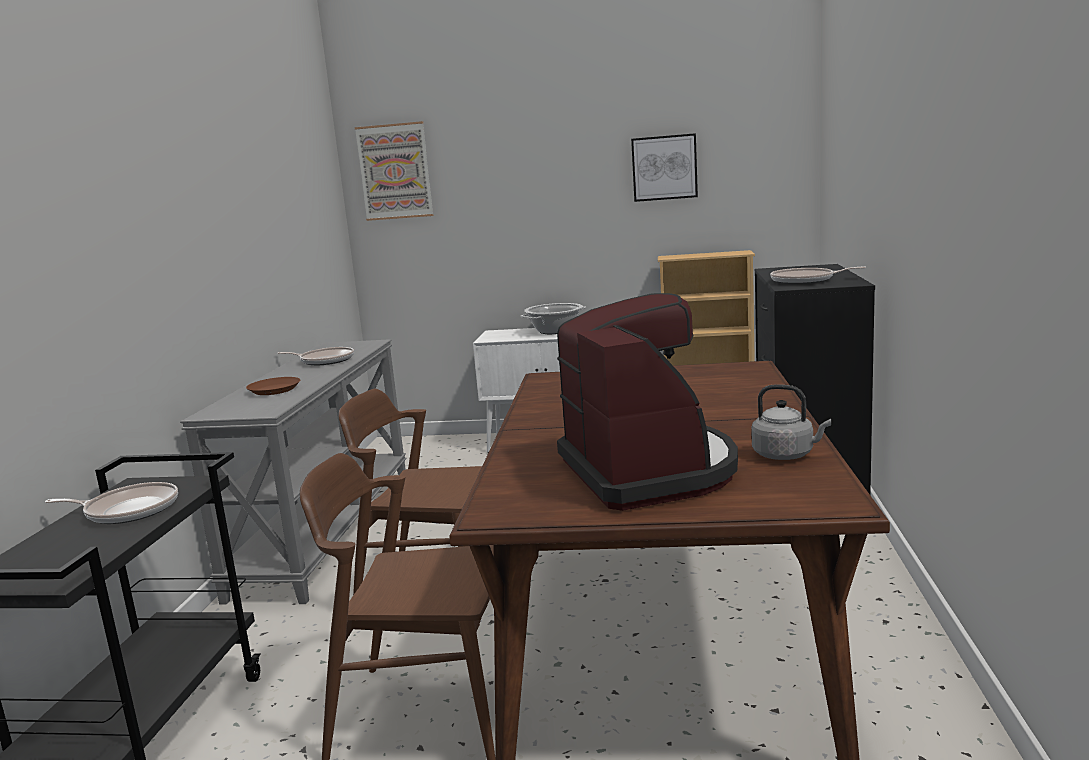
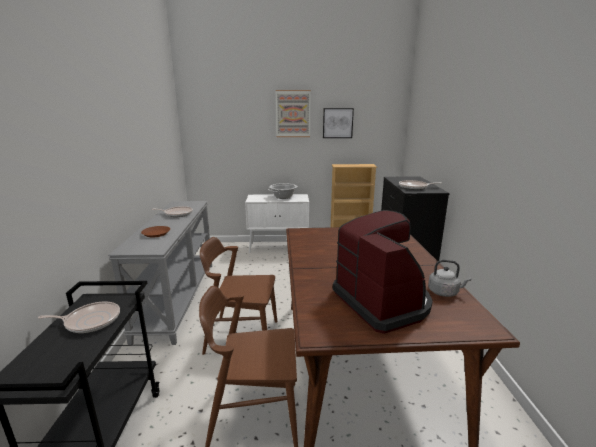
camera: 10 degrees left, 5 degrees up
(395, 171) = (206, 114): picture -> picture (293, 113)

